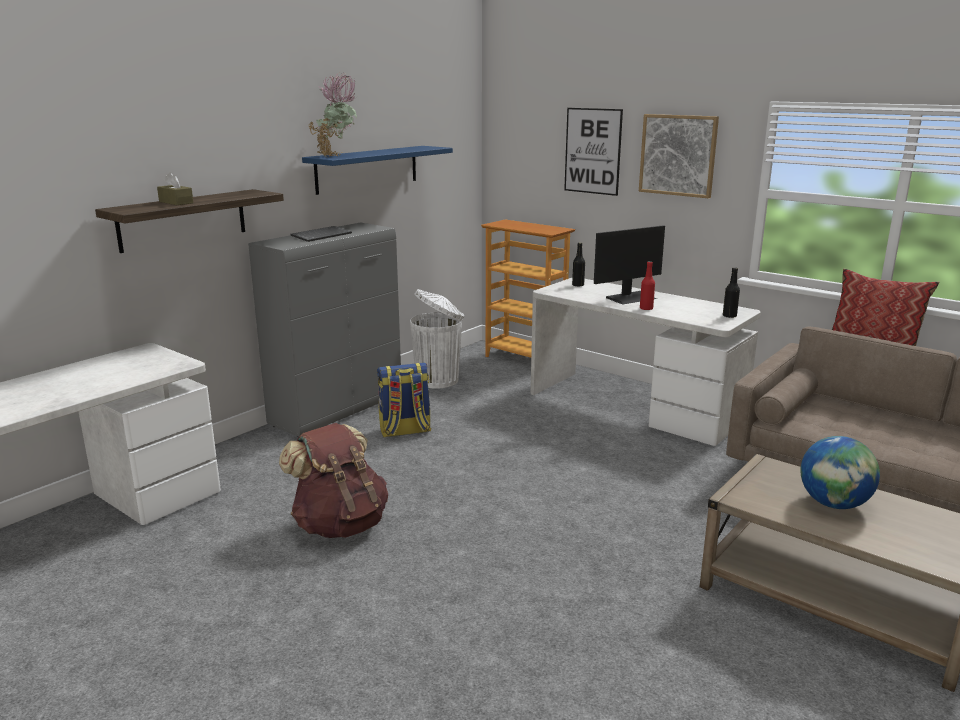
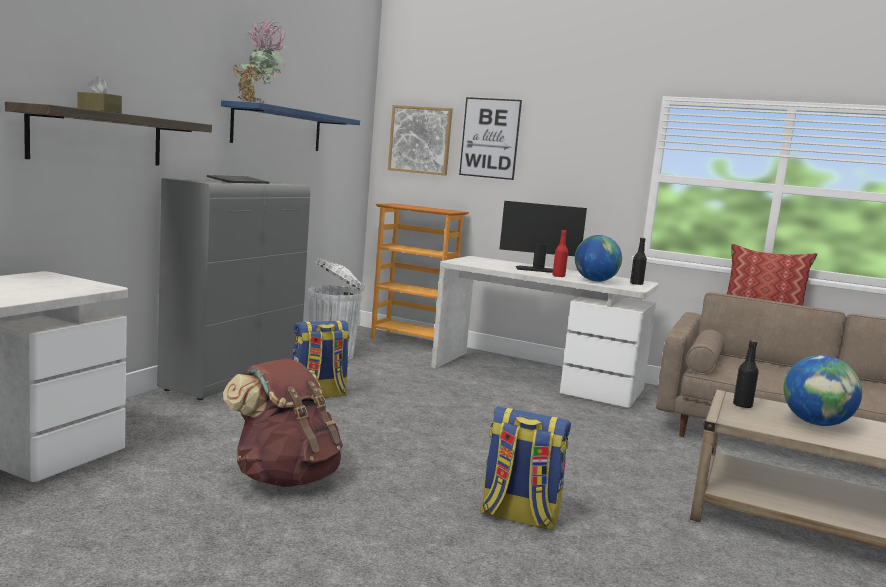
camera: 15 degrees left, 10 degrees down
(529, 576) = (518, 516): none -> backpack
(578, 285) = (480, 260): black bottle -> black bottle (742, 405)
(631, 298) = (537, 269): monitor -> monitor turned 135 degrees counterclockwise
(678, 155) = (575, 143): picture -> picture (420, 140)
(682, 314) = (595, 281): none -> globe

